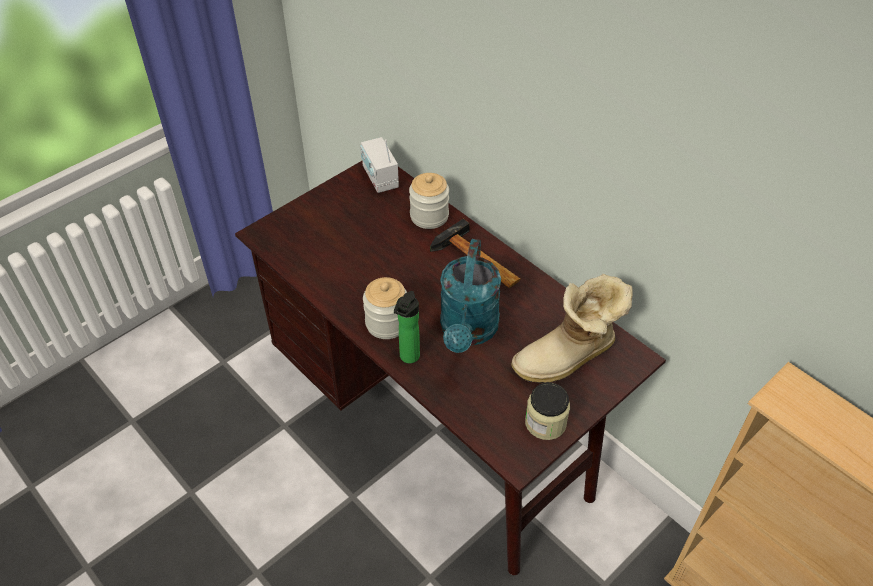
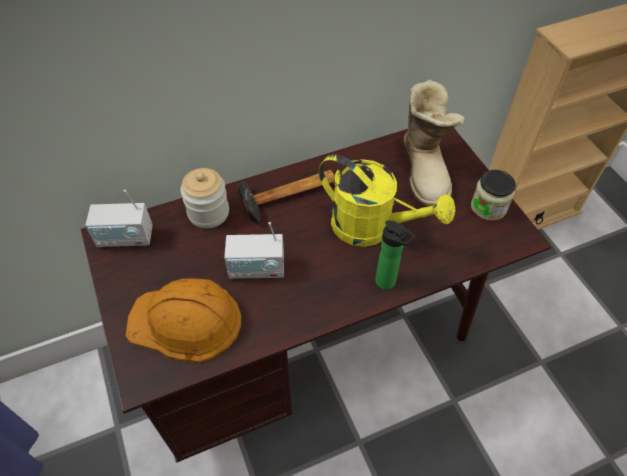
camera: 70 degrees left, 5 degrees up
(317, 239) = (186, 322): none -> orange hard hat
(384, 265) = (257, 269): none -> radio
(387, 323) = (337, 288): jar -> none
(468, 331) = (372, 228): turquoise watering can -> yellow watering can

